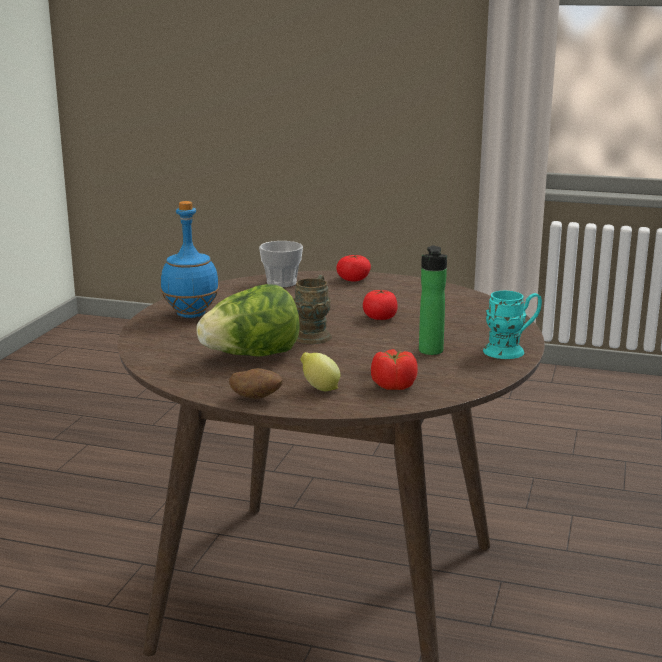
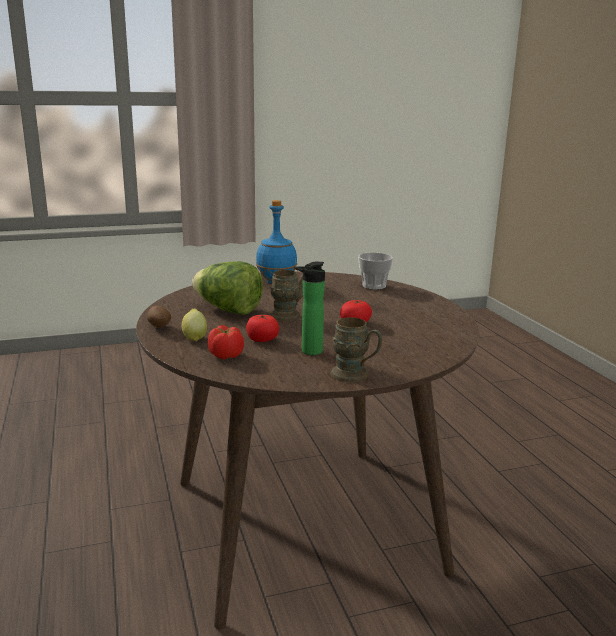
camera: 55 degrees right, 0 degrees up
(353, 279) = (421, 299): tomato -> tomato (262, 339)
(511, 350) = (355, 376): turquoise mug -> brown mug

